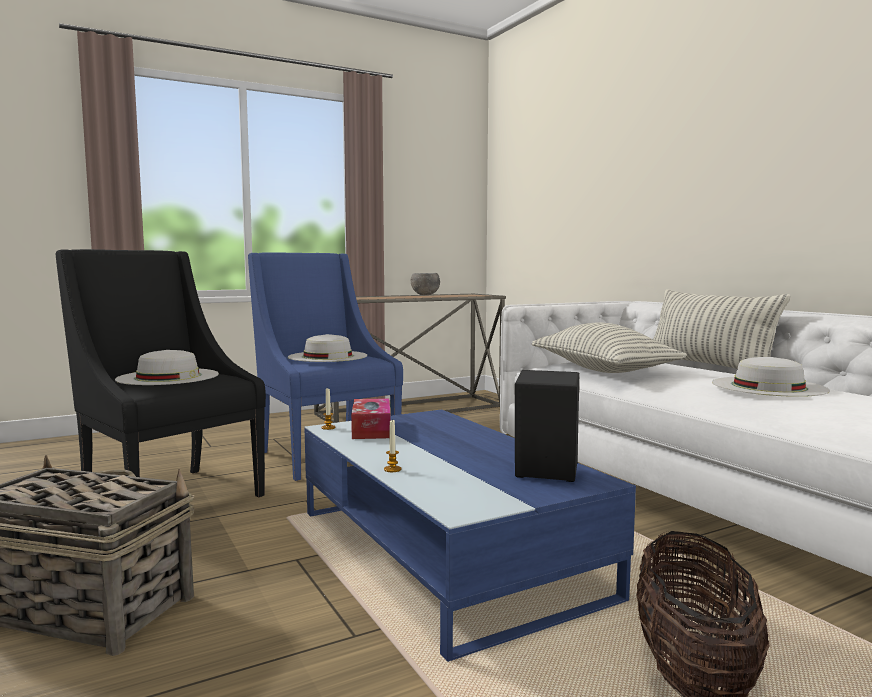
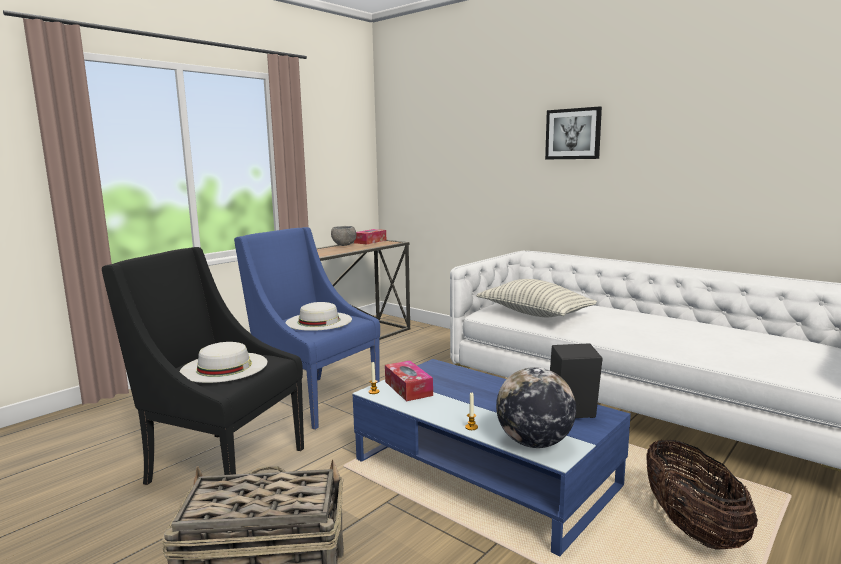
camera: 20 degrees left, 5 degrees up
(450, 494) = (534, 443): none -> globe
(461, 294) = (370, 241): none -> tissue box
(699, 138) = (573, 134): none -> picture
(708, 367) = (596, 303): pillow -> none
(768, 386) = (657, 323): white hat -> none

